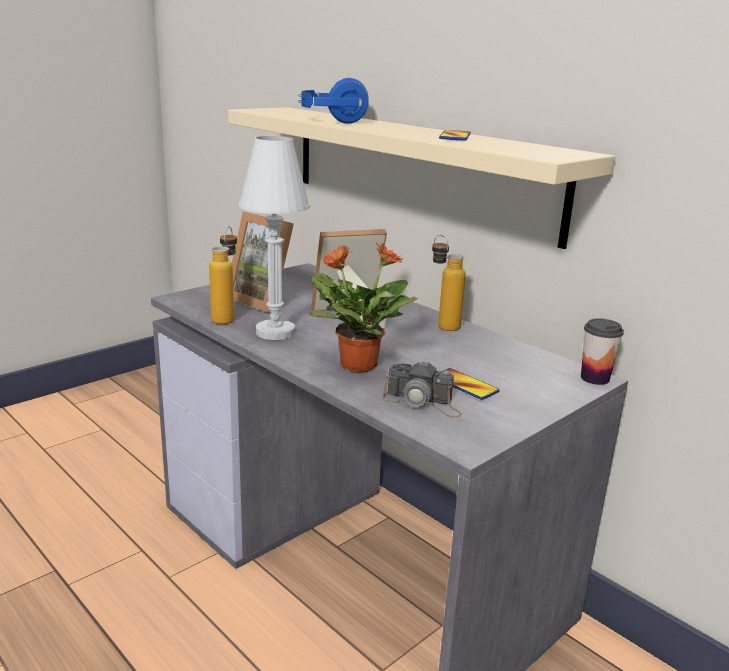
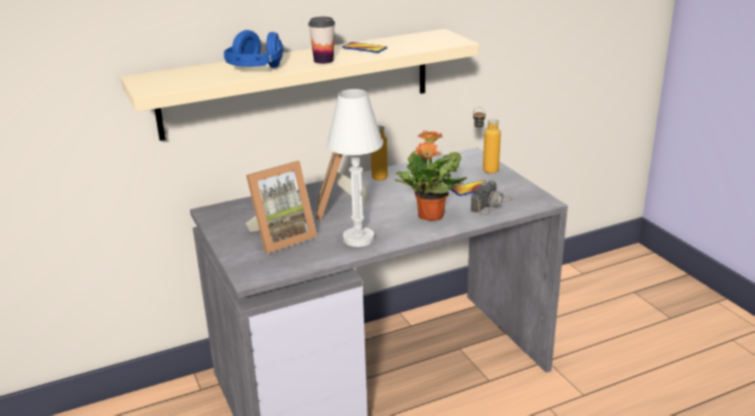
camera: 70 degrees left, 5 degrees up
(226, 317) = (315, 256): bottle -> bottle (484, 169)
(594, 378) = (473, 154): cup -> cup (323, 60)

